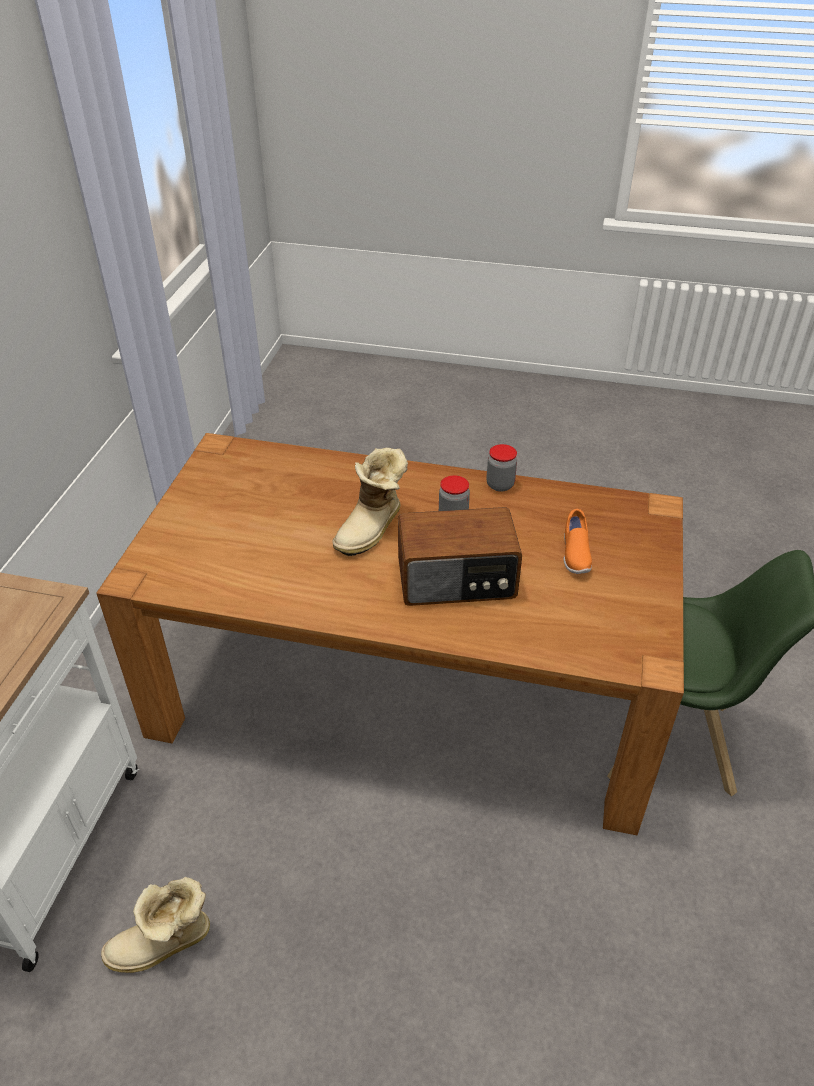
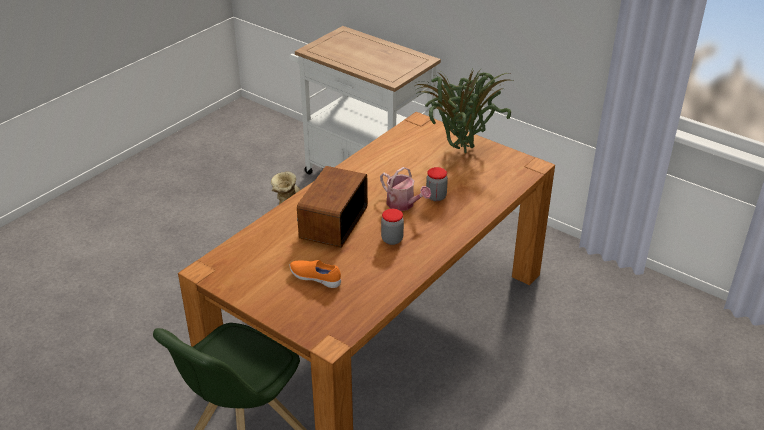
camera: 115 degrees right, 5 degrees down
(208, 515) = (460, 151): none -> potted plant
(373, 529) = (403, 204): boot -> watering can
(500, 485) = (412, 272): jar -> jar (436, 197)

